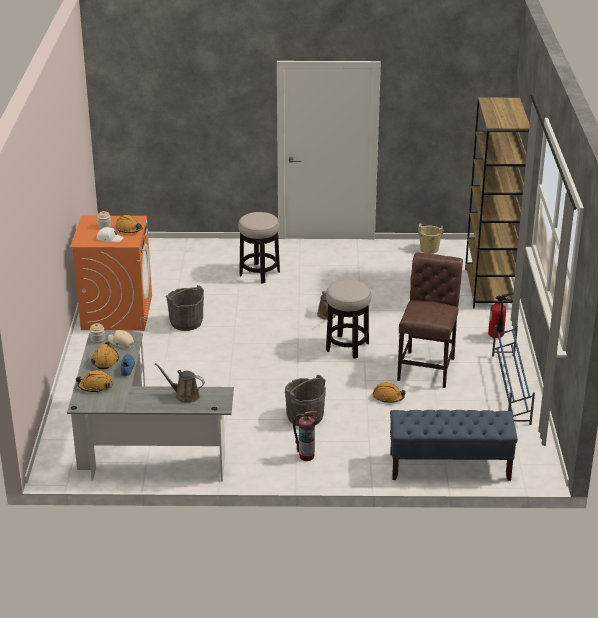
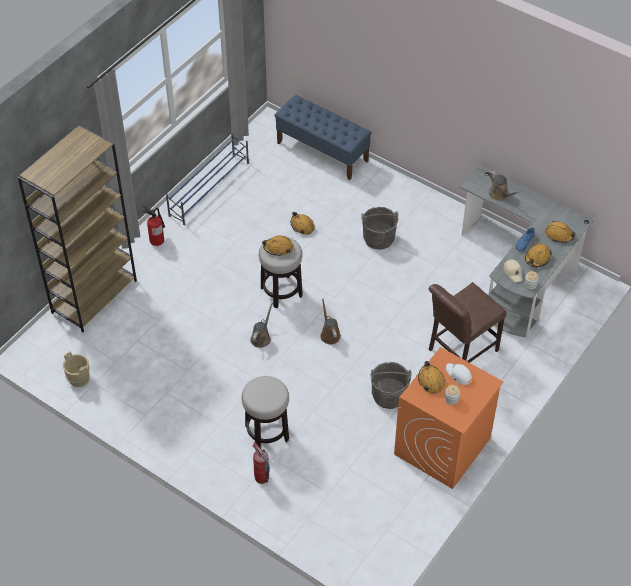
camera: 145 degrees left, 20 degrees up
(274, 338) = (329, 334): none -> brown watering can
(306, 456) = (407, 206): fire extinguisher -> fire extinguisher (261, 478)
(351, 288) = (278, 248): none -> orange hard hat
(427, 367) = (243, 239): brown chair -> brown chair (459, 351)

